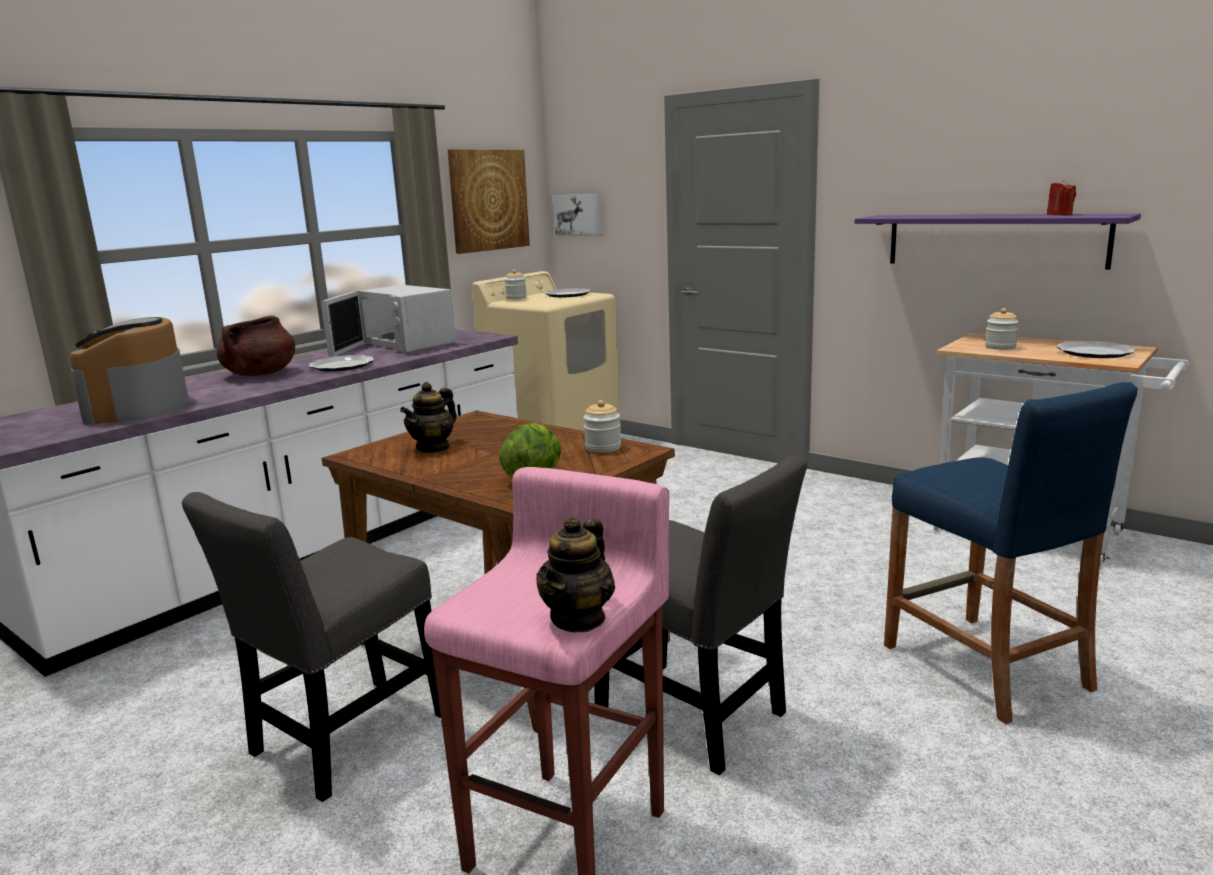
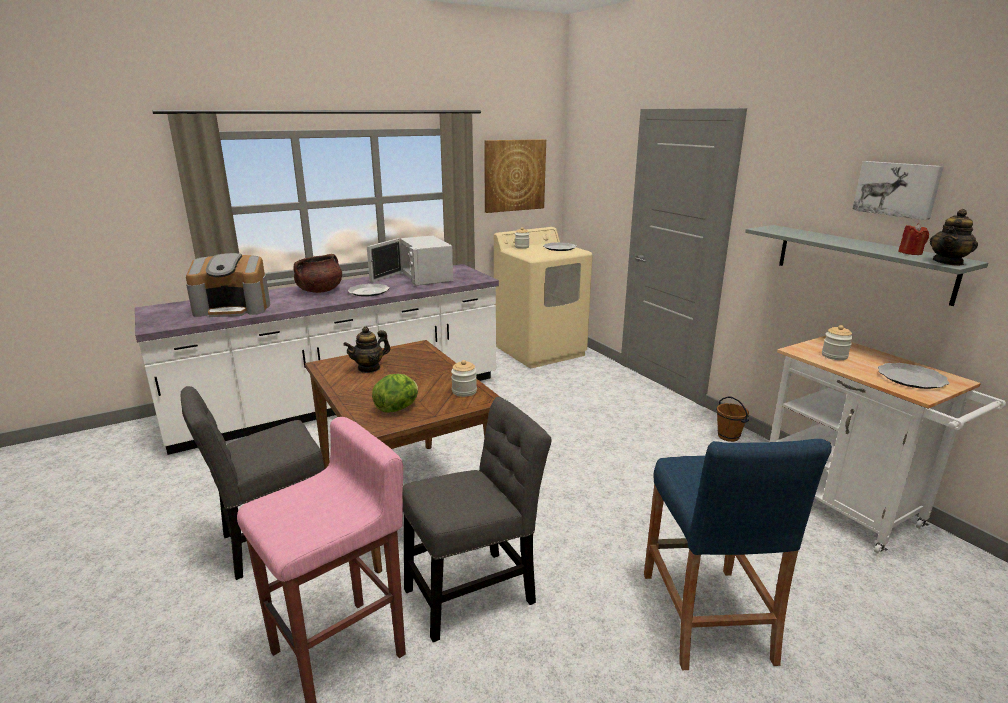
camera: 20 degrees right, 5 degrees up
(138, 407) = (234, 308): coffee machine -> coffee machine turned 105 degrees counterclockwise
(578, 619) = (308, 536): teapot -> teapot (948, 262)
(579, 215) = (581, 189): picture -> picture (897, 189)
(697, 717) = (475, 592): grey chair -> grey chair turned 90 degrees counterclockwise
(860, 492) = (728, 436): none -> brown bucket
(994, 240) = (861, 262): purple shelf -> grey shelf

